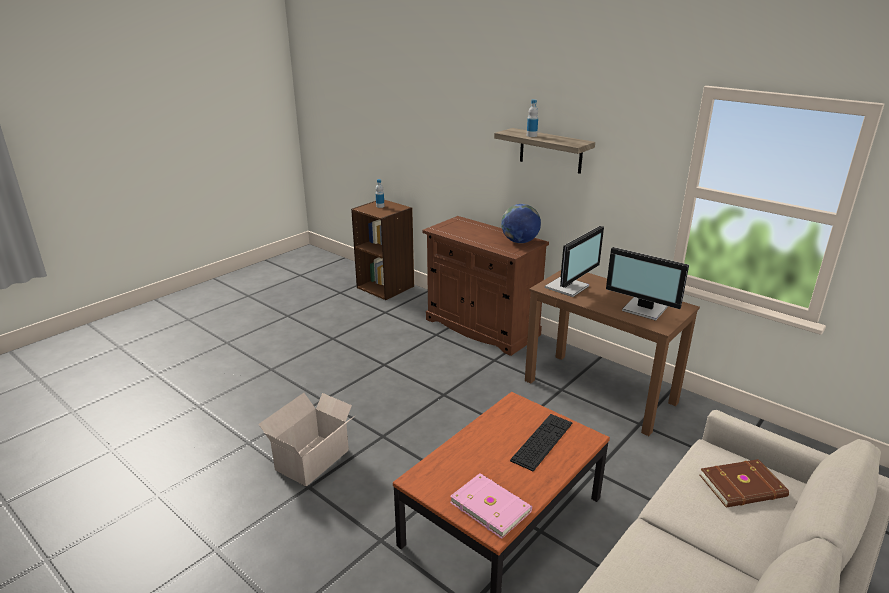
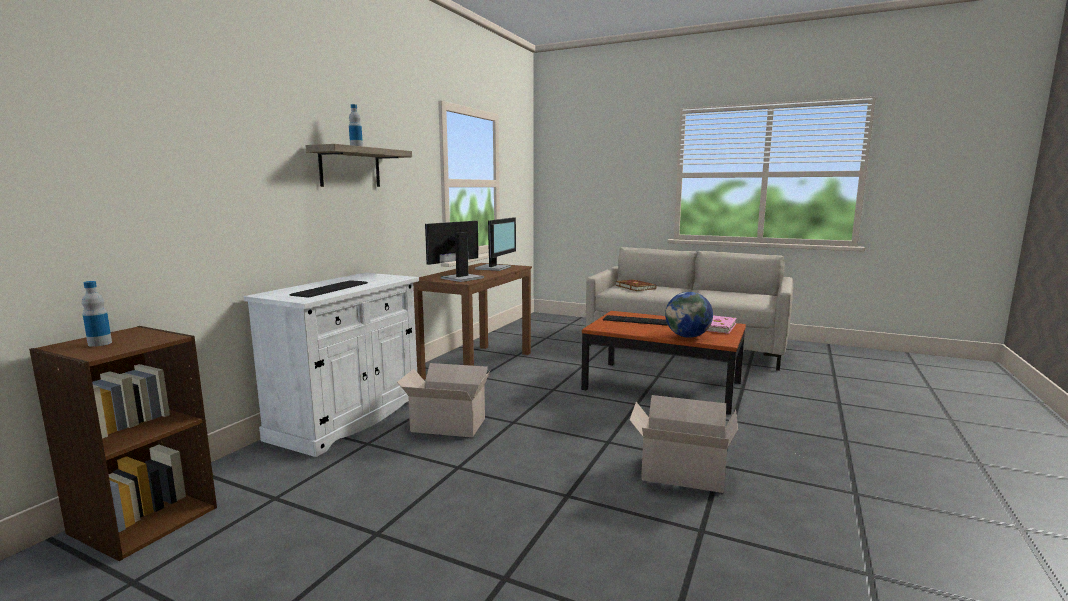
camera: 105 degrees left, 15 degrees down
(452, 364) = (446, 425): none -> cardboard box
(469, 233) = (330, 289): none -> keyboard
(481, 327) = (348, 418): brown cabinet -> white cabinet
(519, 241) = (365, 277): globe -> globe (687, 336)
(569, 287) = (460, 278): monitor -> monitor turned 75 degrees counterclockwise

